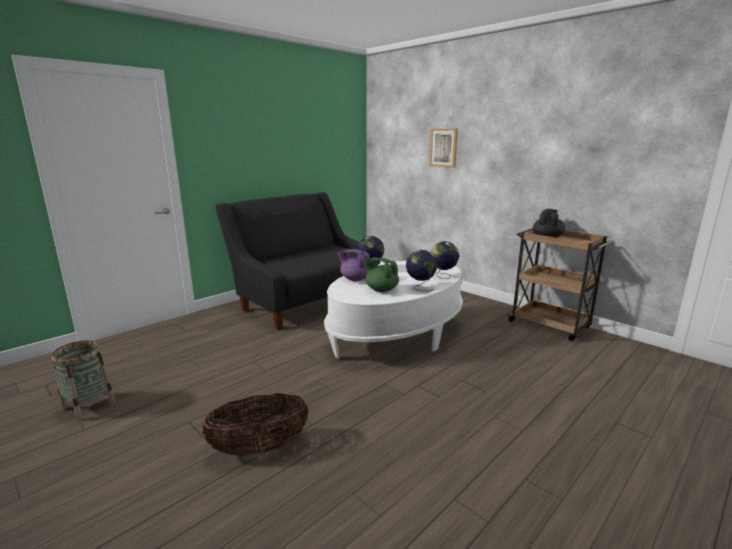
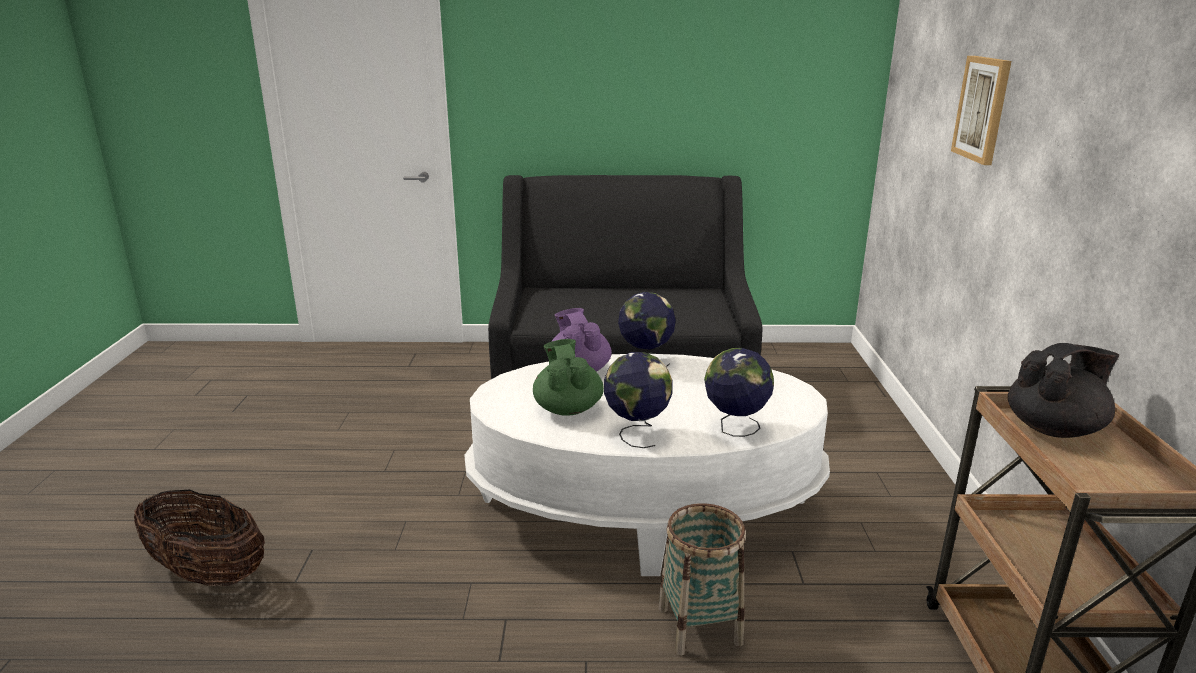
camera: 45 degrees right, 5 degrees up
(88, 406) = (196, 423): basket -> basket (699, 626)

